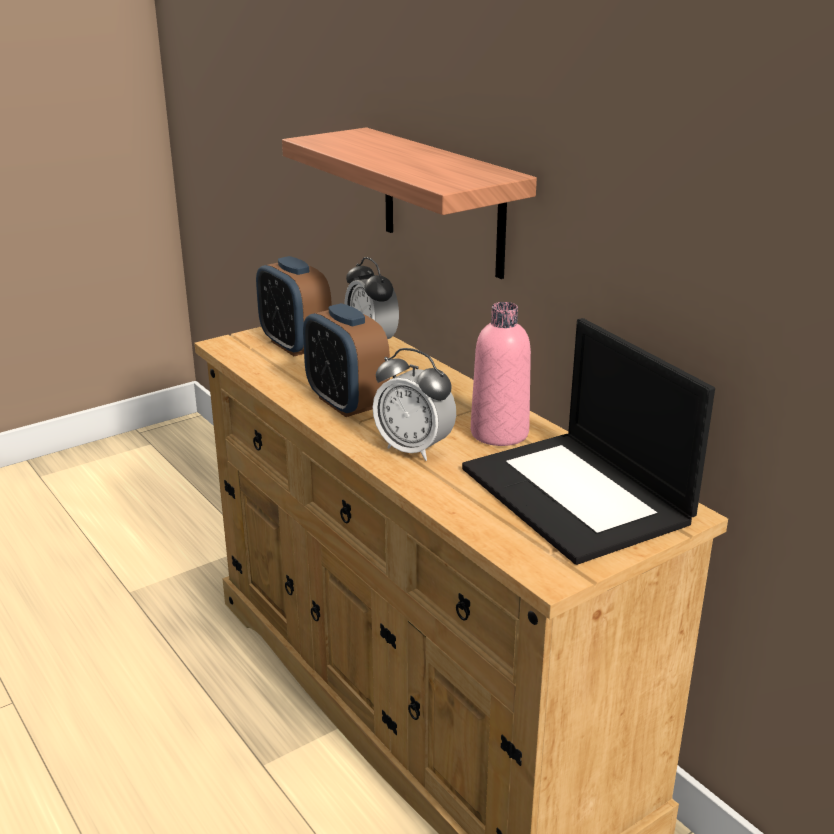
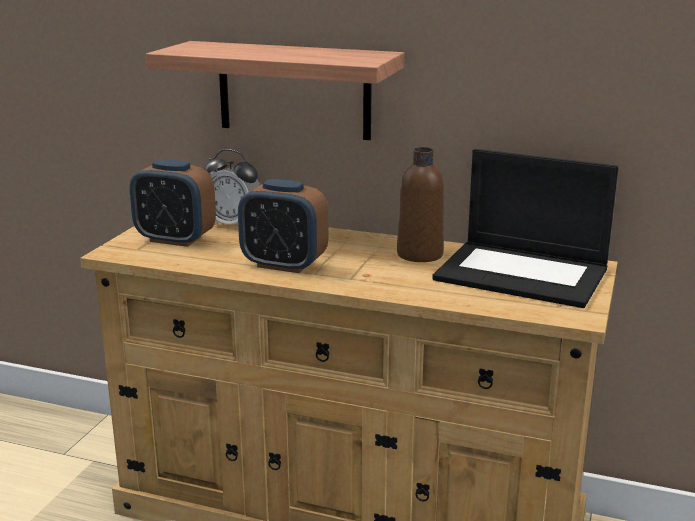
camera: 35 degrees left, 5 degrees down
(414, 449) = (381, 278): alarm clock -> none
(499, 433) = (420, 254): pink bottle -> brown bottle

